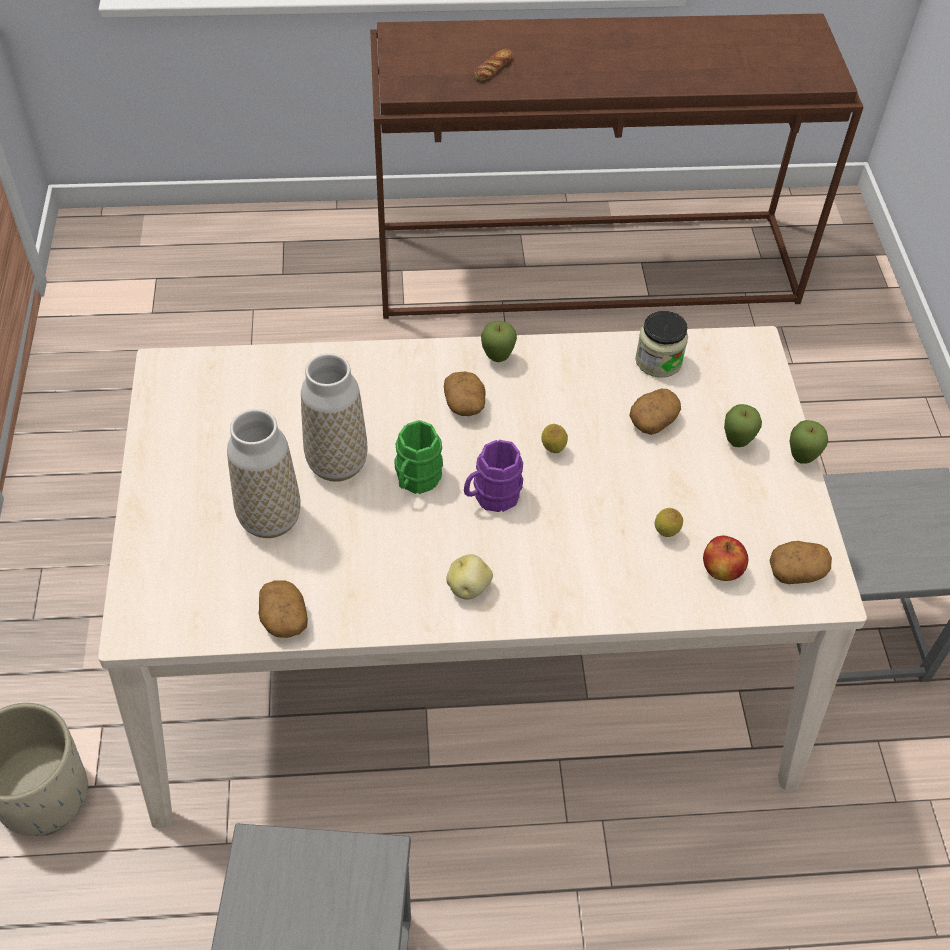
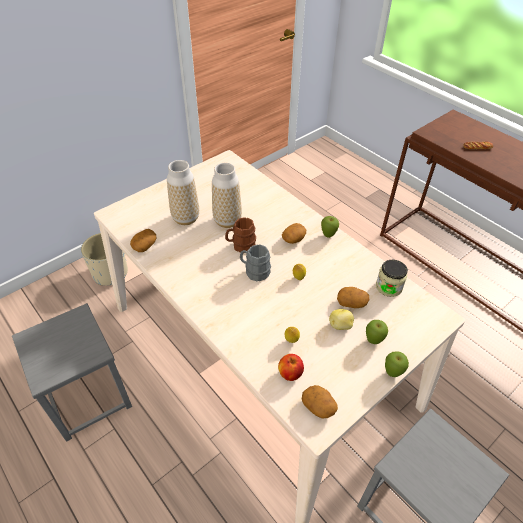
camera: 55 degrees right, 5 degrees down
(415, 480) = (241, 245): green mug -> brown mug
(469, 587) = (202, 289): potato -> potato (340, 325)
(491, 496) = (254, 271): purple mug -> grey mug

